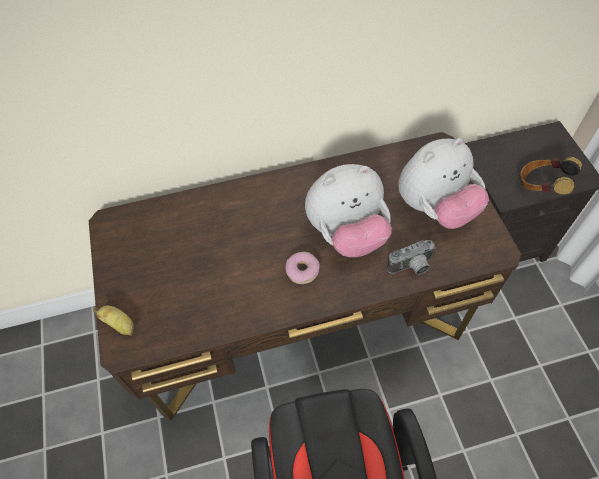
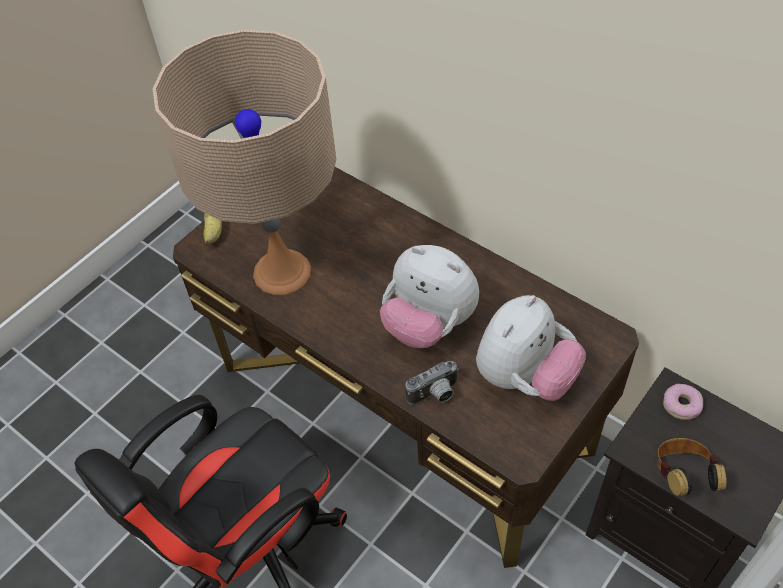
camera: 55 degrees right, 5 degrees down
(211, 298) = (282, 271): none -> beige table lamp
(302, 270) = (360, 315): donut -> donut (681, 405)
(411, 267) = (435, 395): camera -> camera turned 60 degrees counterclockwise
(435, 208) = (525, 377): plush toy -> plush toy turned 75 degrees counterclockwise

